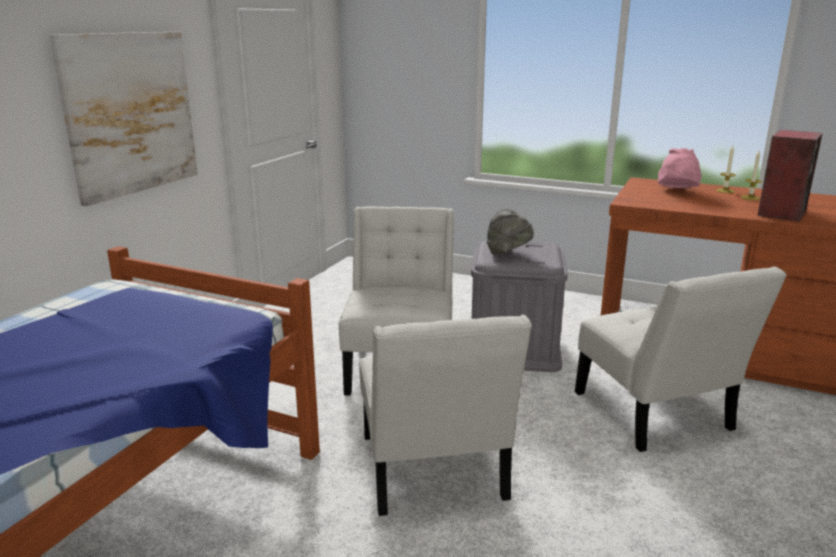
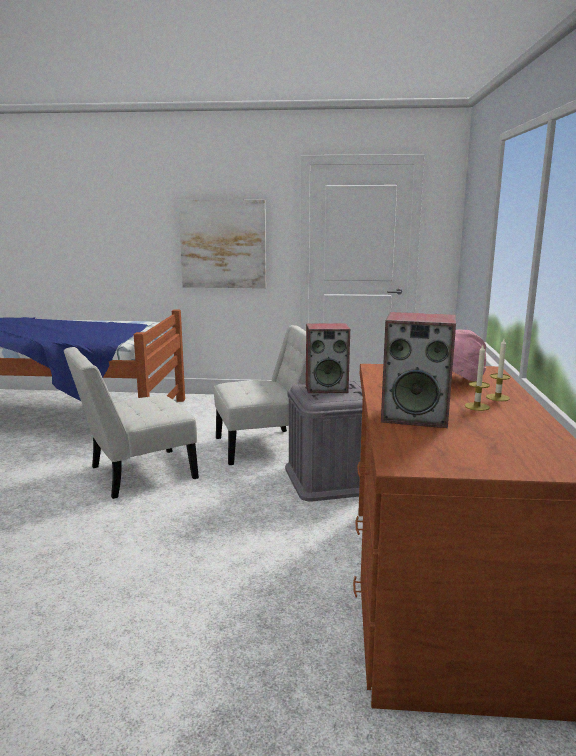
camera: 70 degrees right, 5 degrees down
(508, 253) = (327, 388): grey hat -> speaker
(656, 416) = (250, 549): white chair -> none

